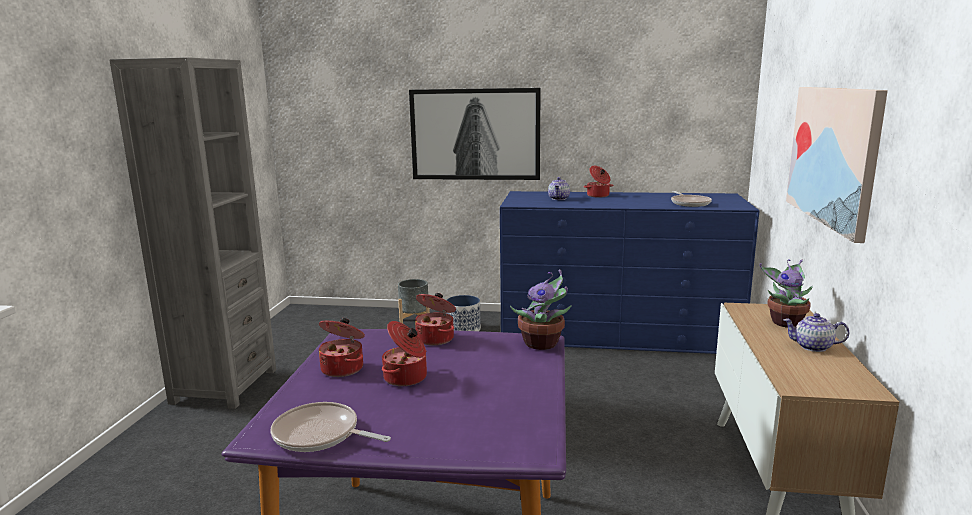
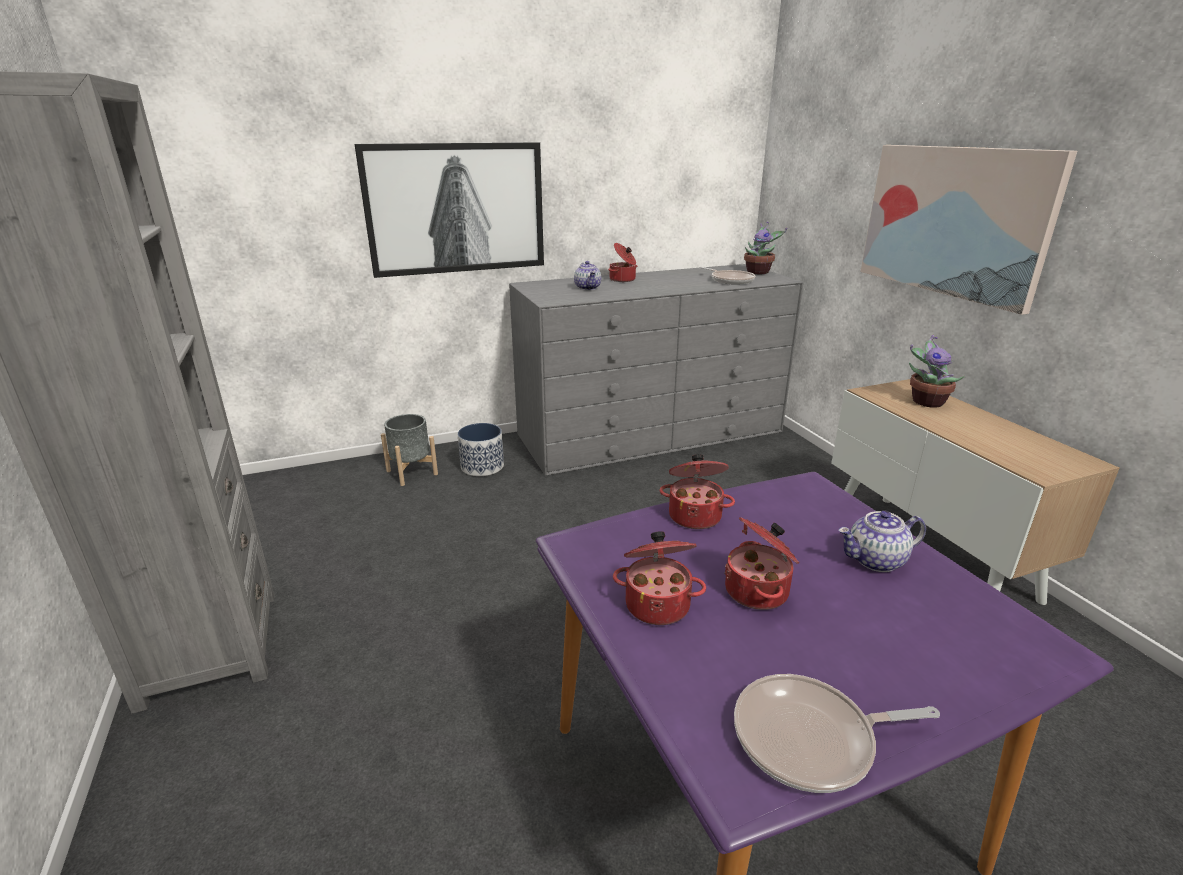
camera: 30 degrees left, 10 degrees up
(543, 344) = (818, 489): potted plant -> potted plant (759, 272)
(617, 332) = (650, 433): blue dresser -> grey dresser
(812, 347) = (984, 424): teapot -> teapot (876, 561)

